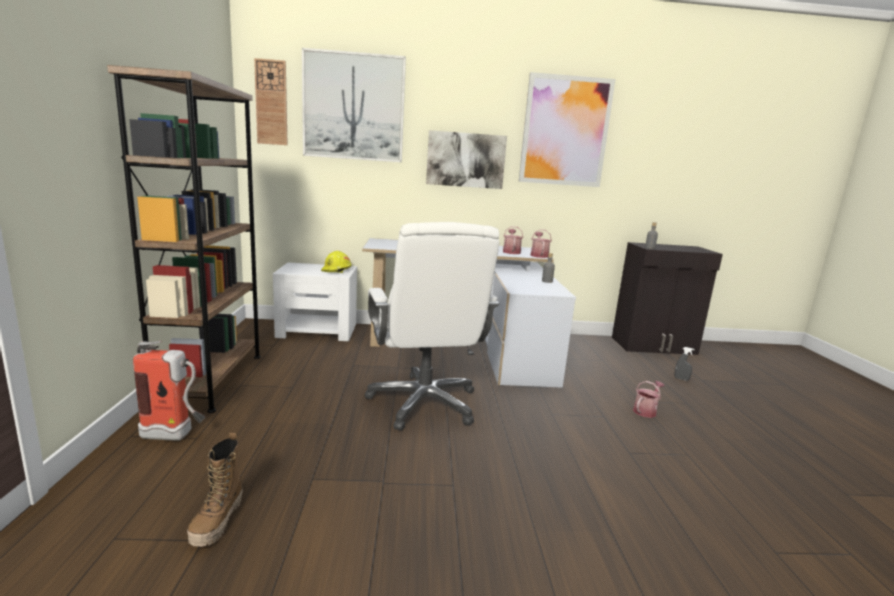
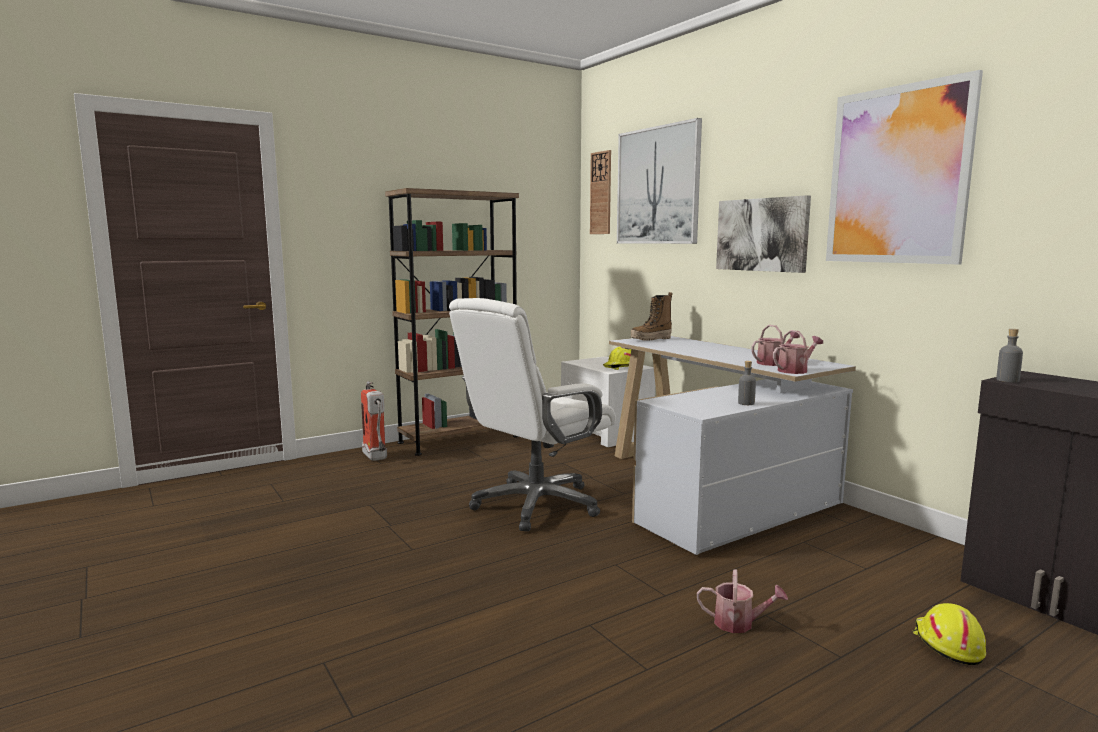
camera: 60 degrees right, 5 degrees down
(218, 521) = (302, 498): boot -> boot (651, 339)
(681, 379) = (946, 644): grey spray bottle -> yellow hard hat

